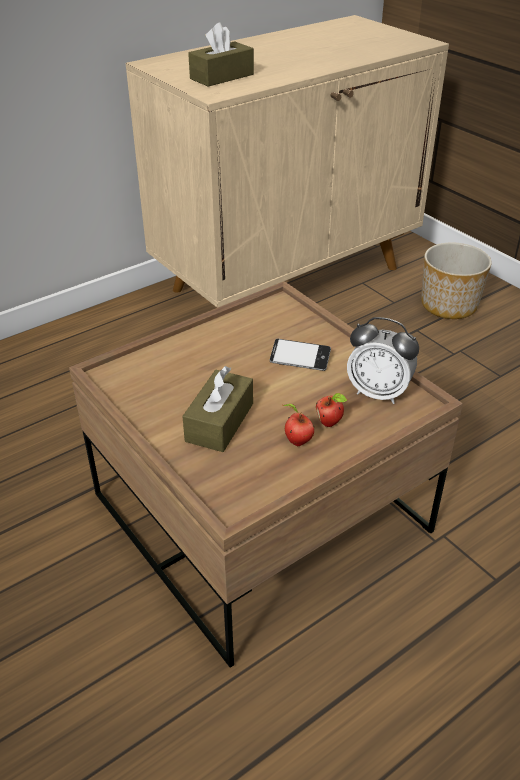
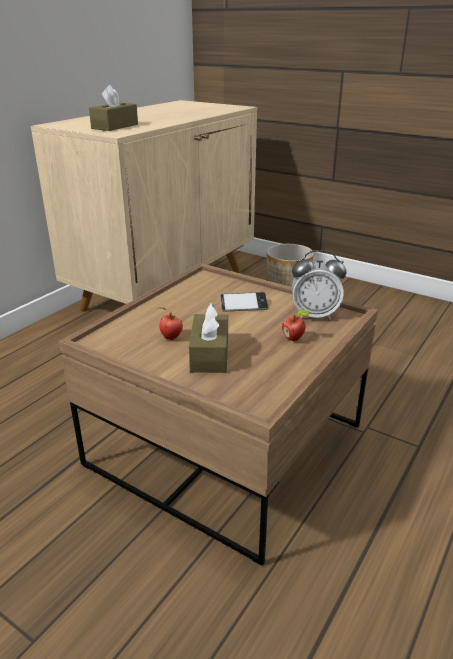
camera: 20 degrees left, 10 degrees down
(297, 441) = (278, 354): apple -> apple (170, 338)

